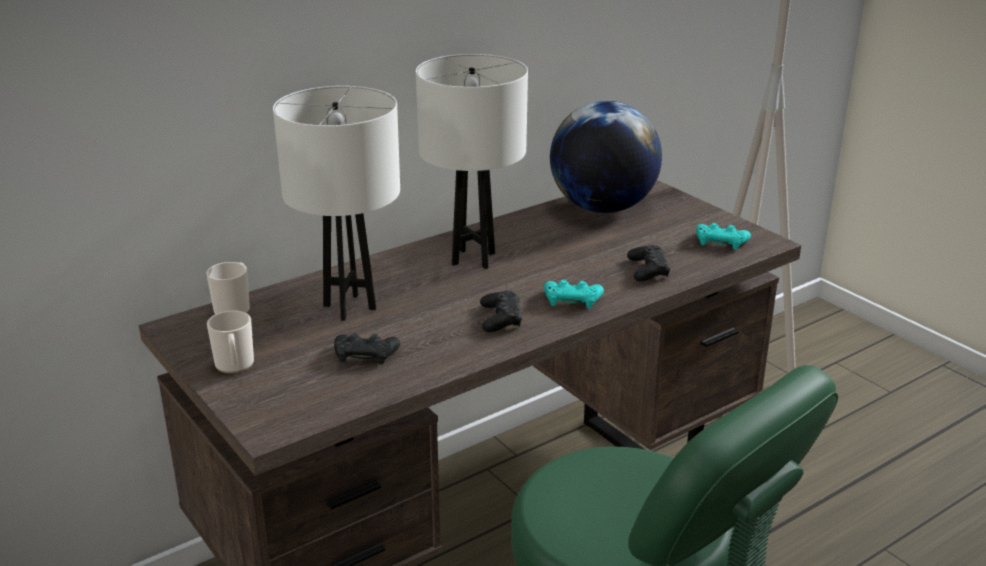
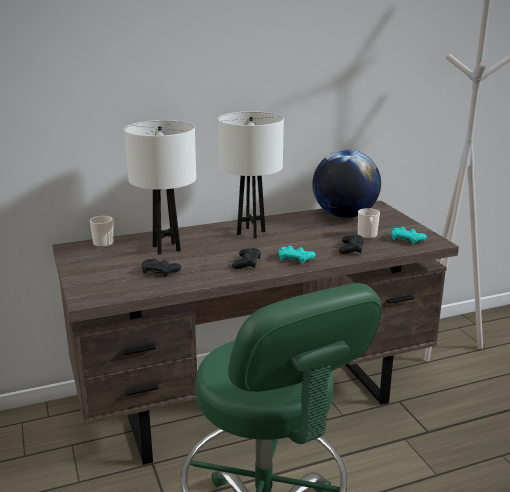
camera: 15 degrees right, 5 degrees down
(234, 366) = (87, 268): mug -> mug (367, 236)

